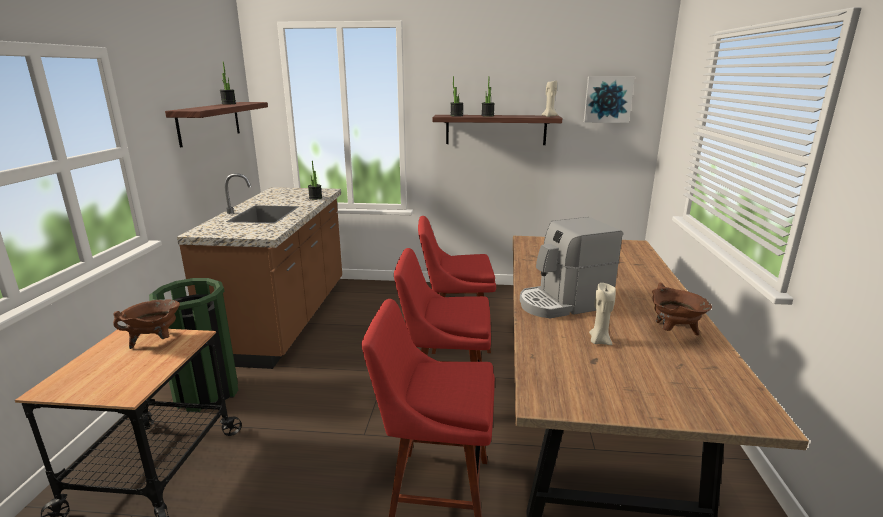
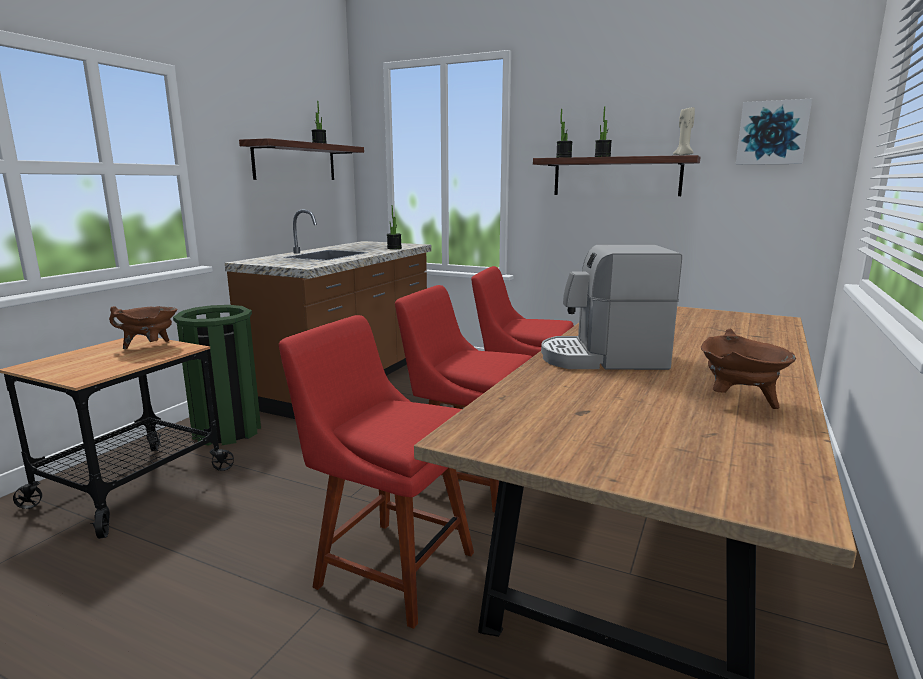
camera: 20 degrees right, 5 degrees down
(599, 341) = (612, 396): beige candle -> none

